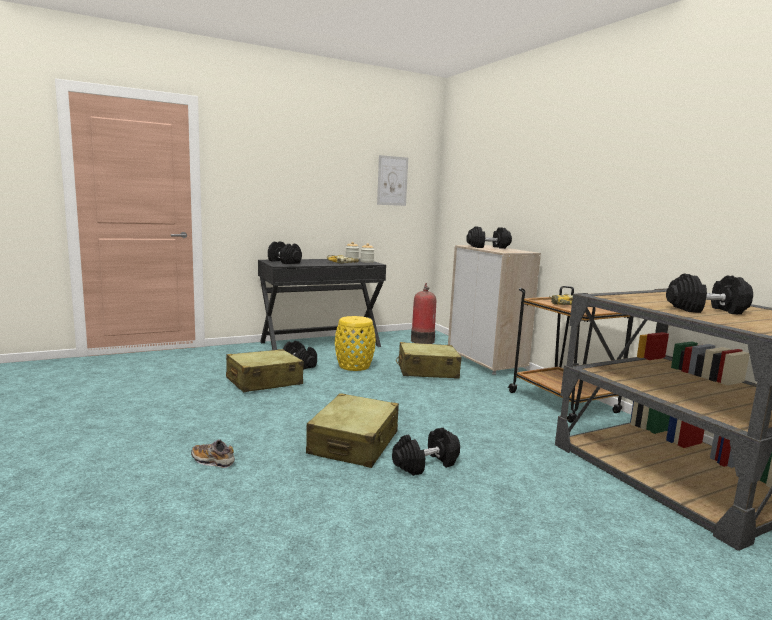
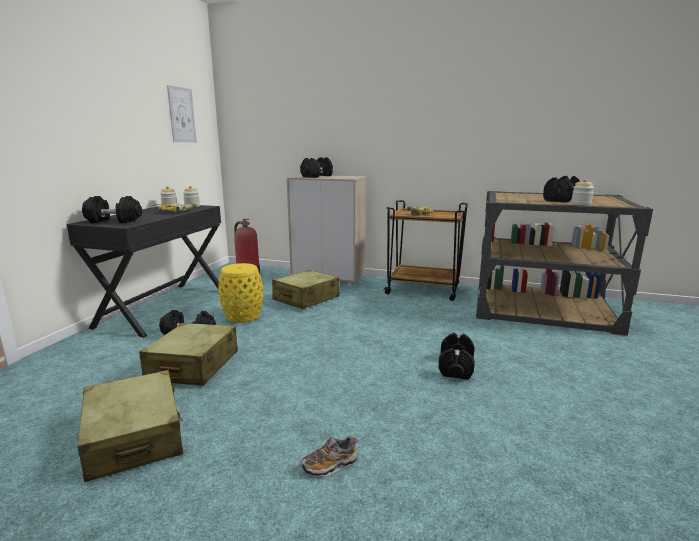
camera: 45 degrees left, 5 degrees up
(354, 443) = (388, 379): beige suitcase -> beige suitcase (135, 437)
(692, 316) = (581, 204): none -> jar

